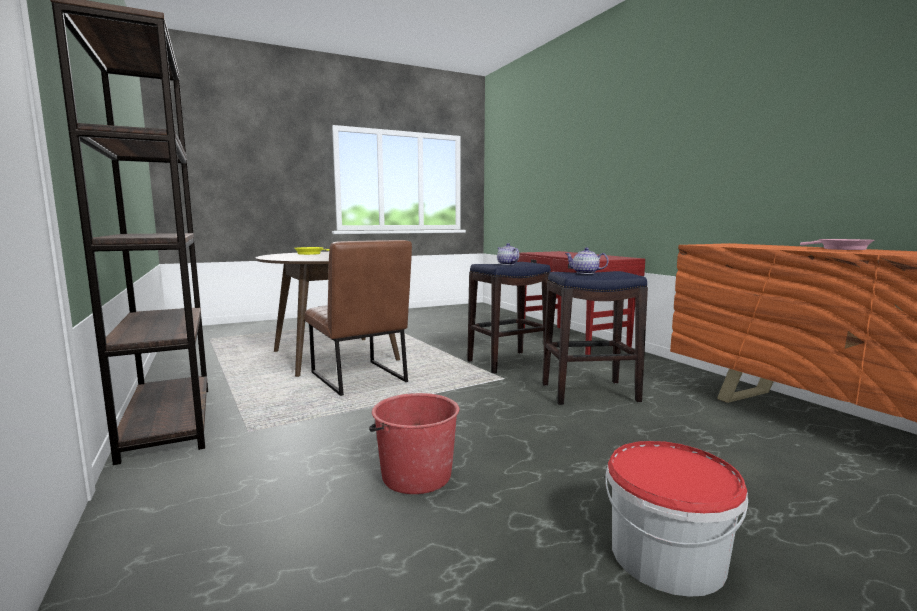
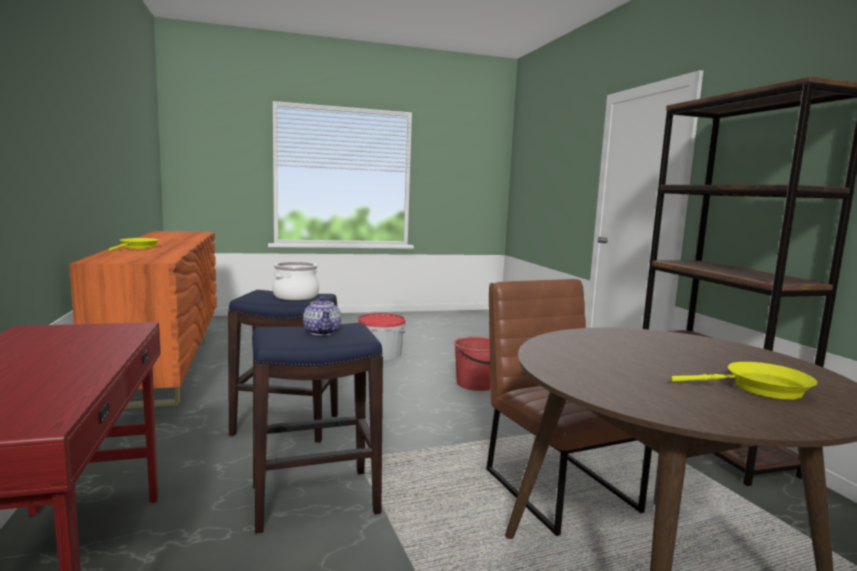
camera: 170 degrees left, 0 degrees up
(585, 273) = (295, 296): teapot -> cooking pot
(840, 249) = (138, 247): pink frying pan -> yellow frying pan

